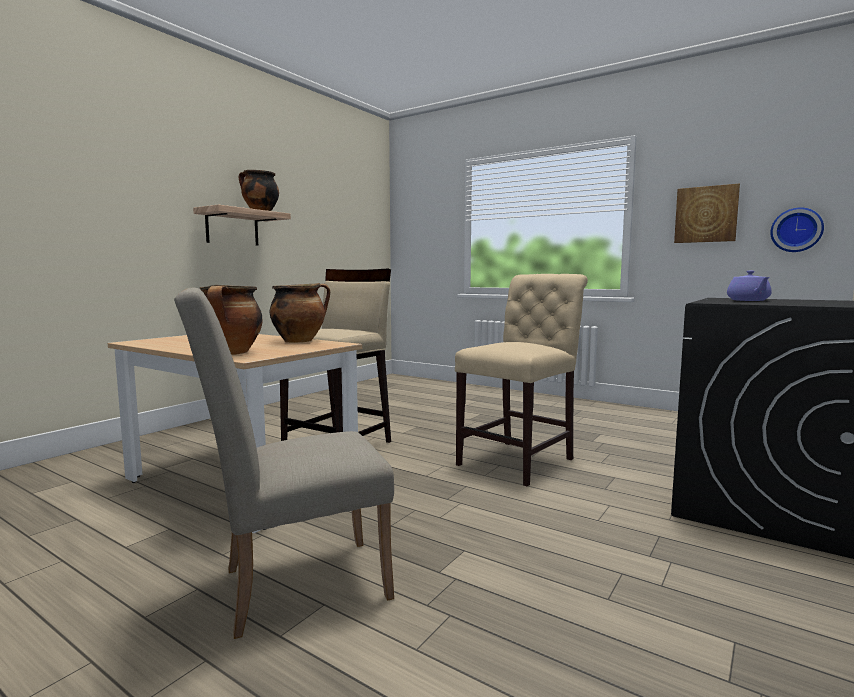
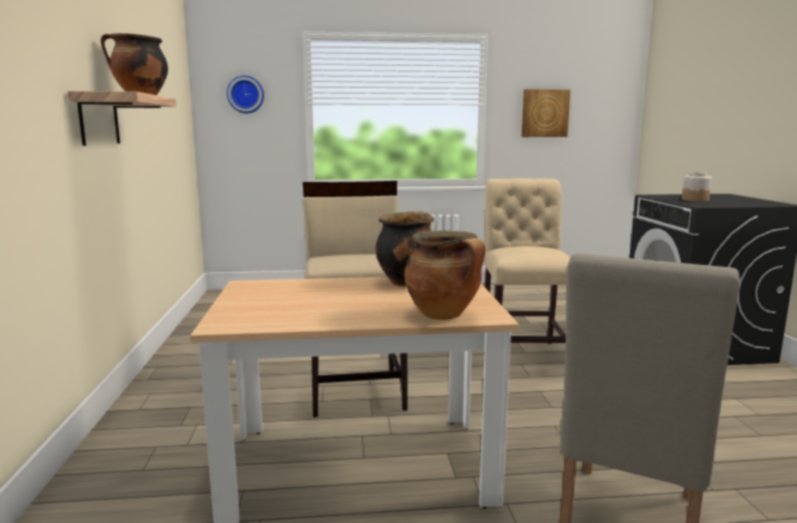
camera: 40 degrees left, 5 degrees up
(748, 300) = (695, 200): purple teapot -> jar
(796, 230) = (605, 130): wall clock -> wall clock (246, 94)

